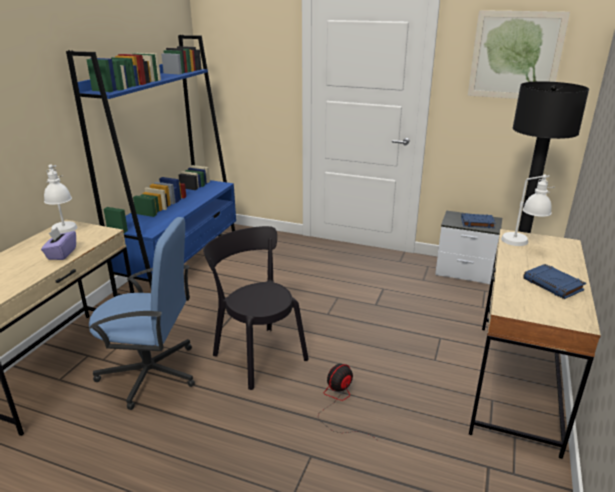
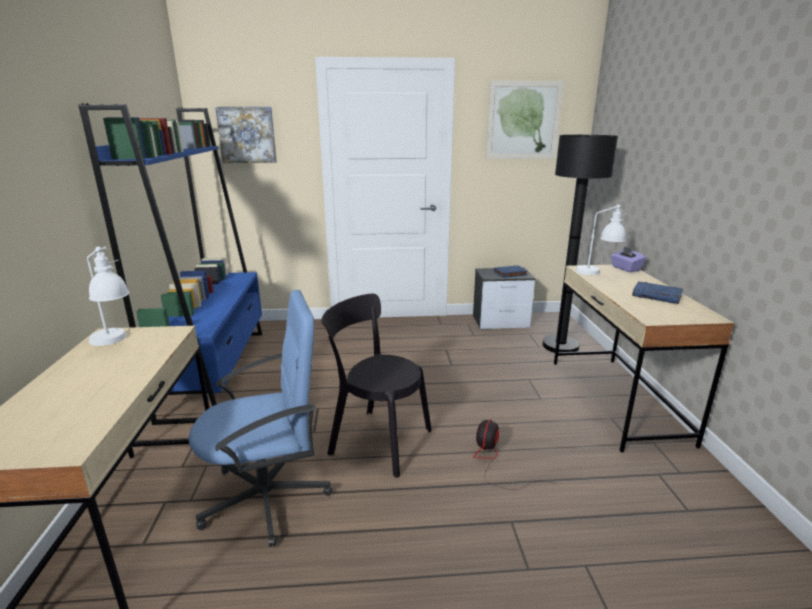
camera: 25 degrees left, 5 degrees down
(61, 254) = (135, 365): purple tissue box -> purple tissue box (625, 268)
(240, 57) = (247, 135): none -> picture

